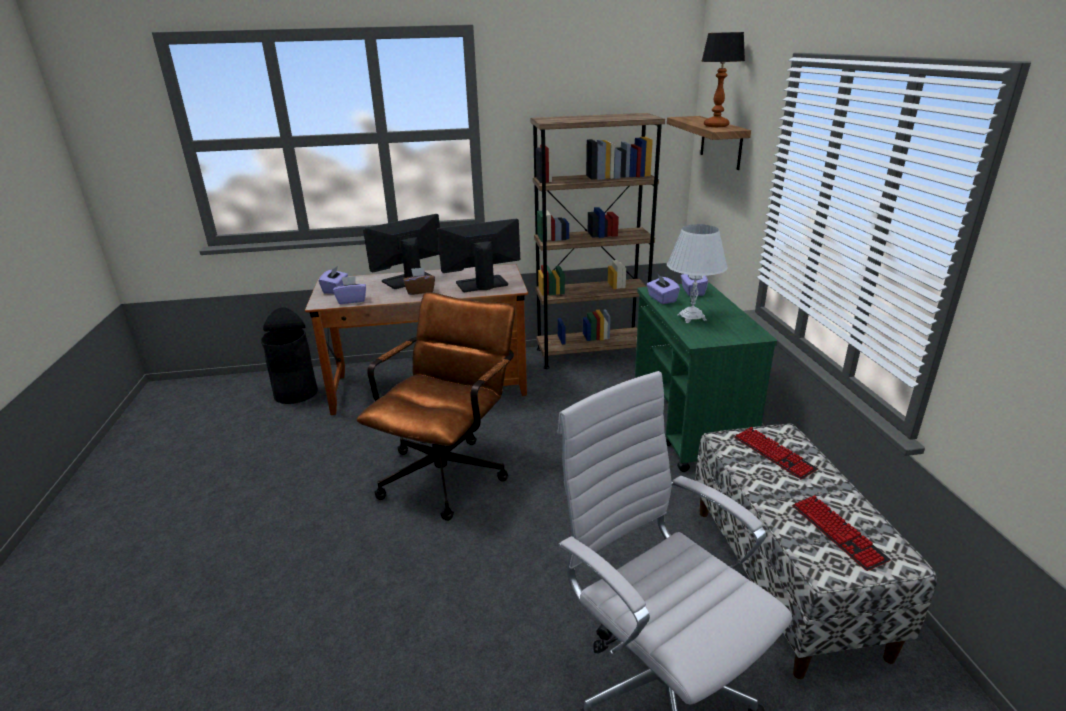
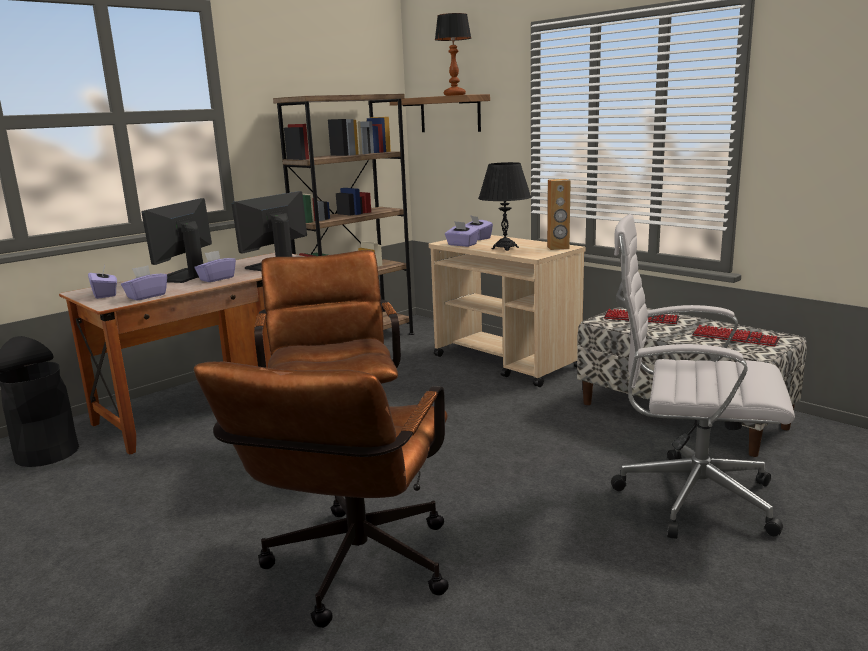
camera: 35 degrees left, 10 degrees down
(326, 603) = (352, 574): none -> brown office chair
(420, 291) = (216, 279): brown tissue box -> purple tissue box
(689, 426) = (507, 362): green cart -> beige cart
(691, 317) = (505, 248): white table lamp -> black table lamp
(744, 334) = (558, 248): none -> brown speaker

